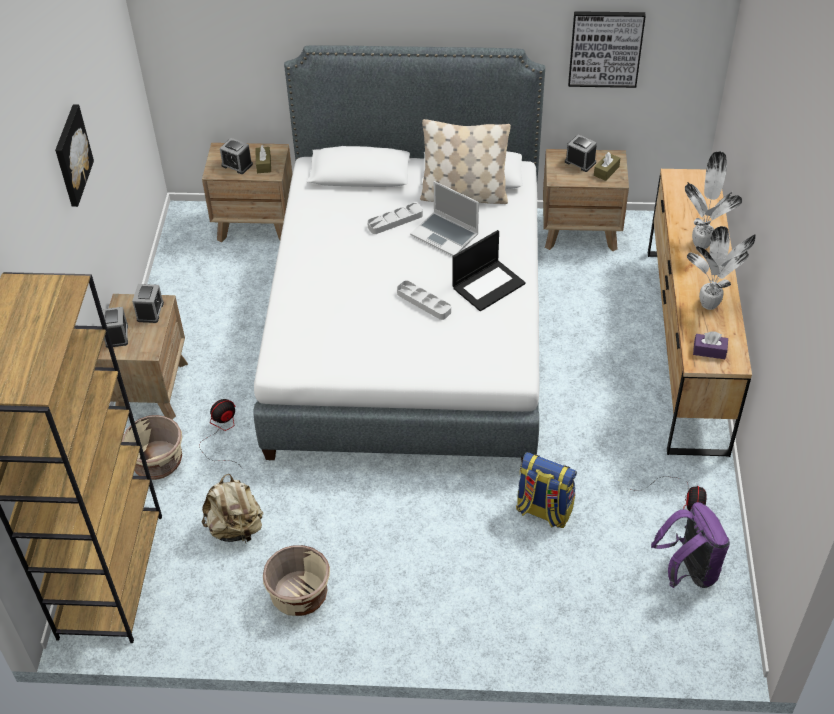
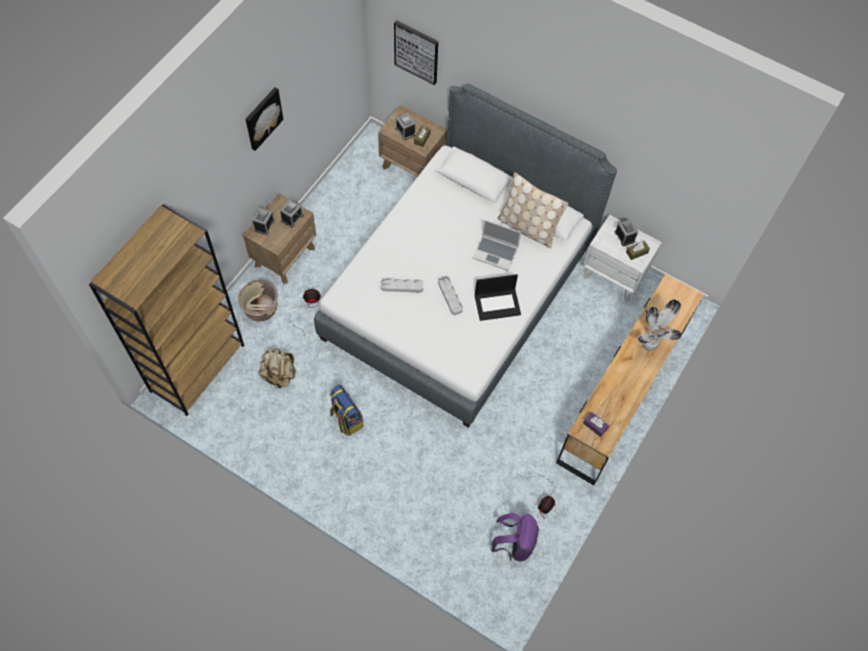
camera: 25 degrees right, 15 degrees up
(299, 596) = (288, 436): beige planter -> none
(395, 221) = (472, 226): grey tray -> grey tray (402, 286)
(445, 235) = (496, 253): laptop -> laptop turned 45 degrees counterclockwise
(543, 510) = (457, 459): backpack -> backpack (346, 419)
(580, 231) = (614, 275): brown nightstand -> white nightstand
(605, 48) = (663, 178): picture -> picture (416, 52)
(711, 305) = (620, 394): potted plant -> none

